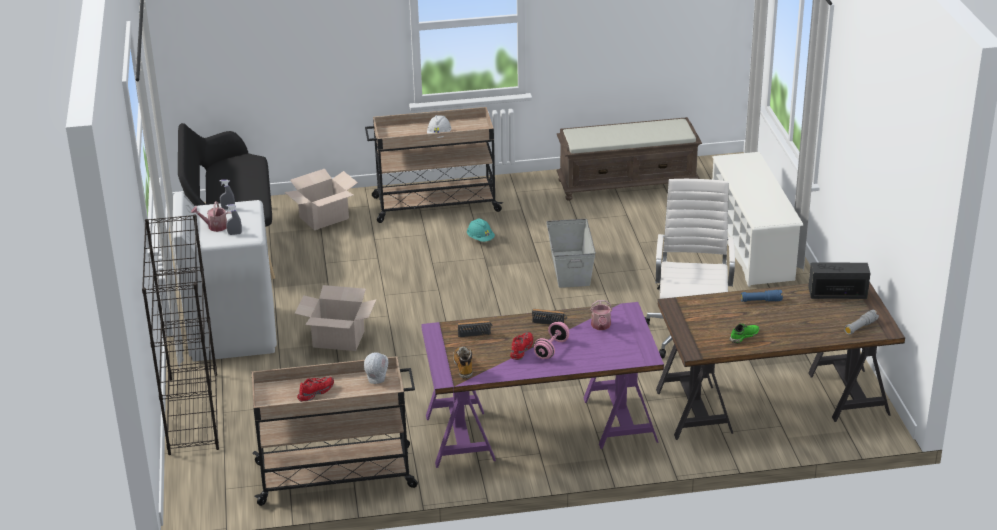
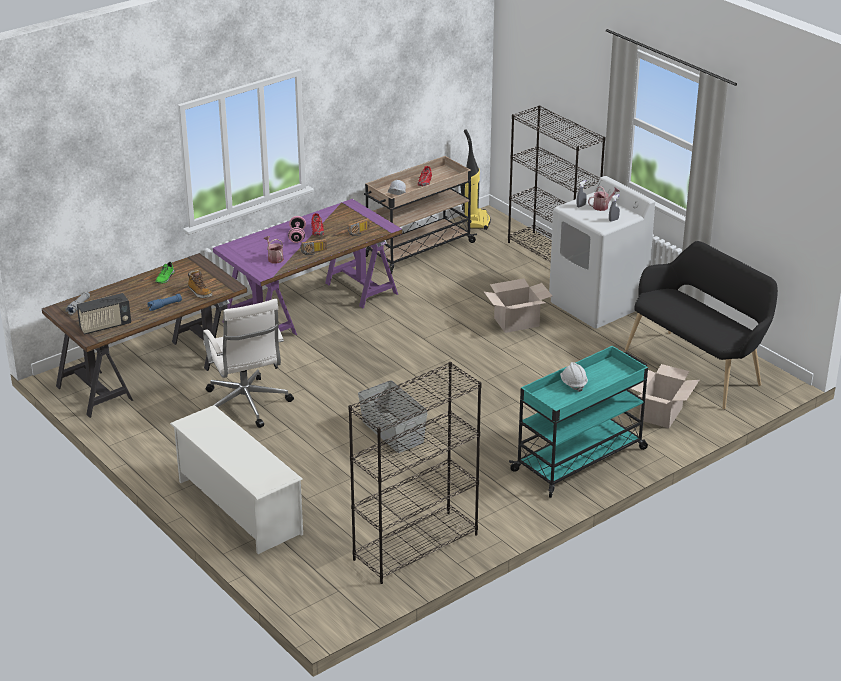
camera: 150 degrees right, 0 degrees up
(213, 500) = (476, 221): none -> vacuum cleaner
(434, 204) = (580, 459): beige cart -> turquoise cart
(463, 367) = (346, 213): boot -> boot (199, 293)
(480, 239) = (499, 436): turquoise hard hat -> none
(628, 183) = (415, 547): brown bench -> black bookcase

